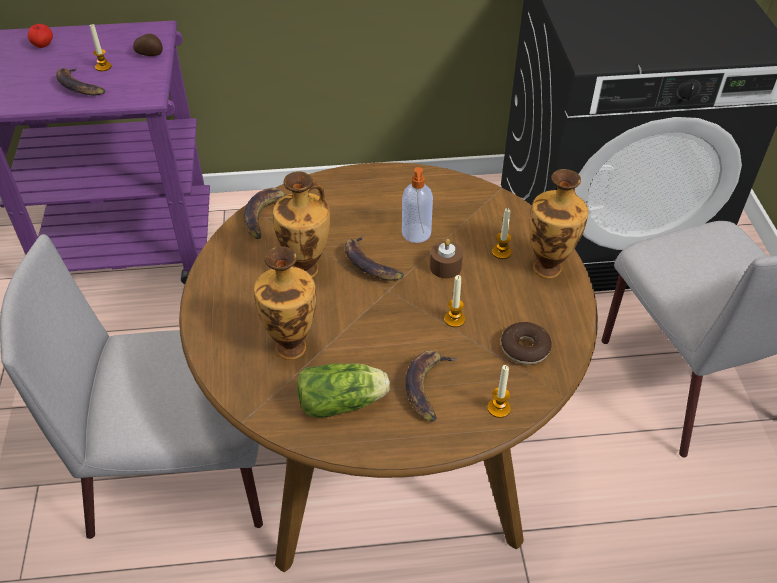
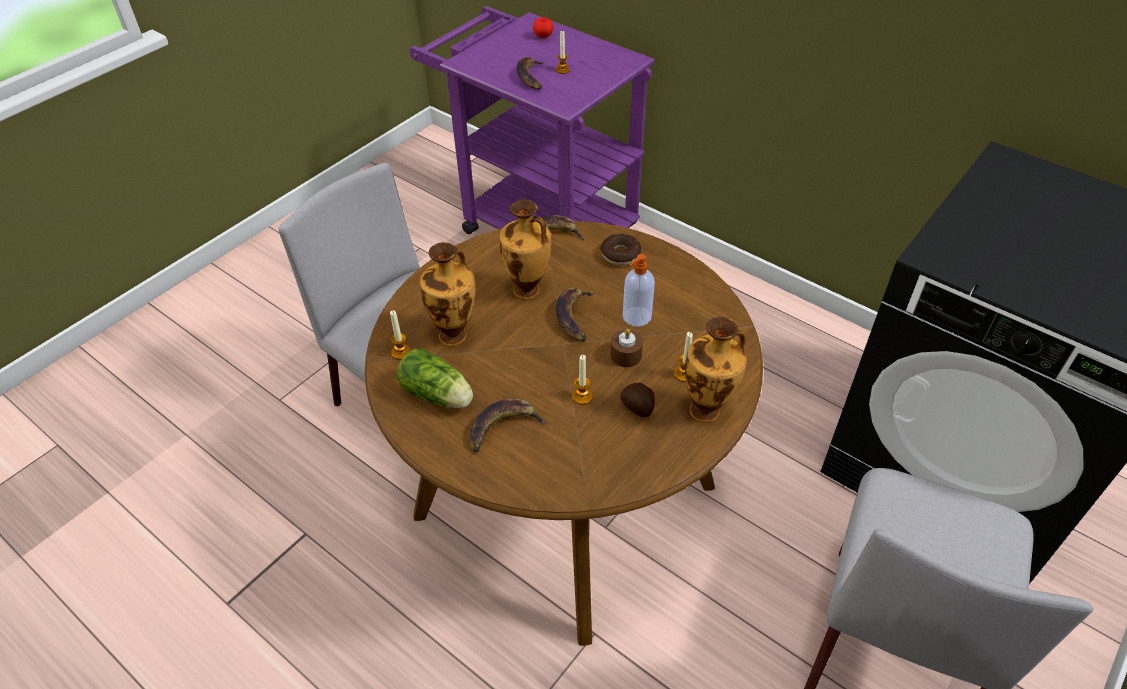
camera: 45 degrees right, 0 degrees up
(150, 54) = (604, 76): potato -> potato (638, 408)
(498, 408) = (530, 480): candle -> candle (401, 352)
(525, 348) = (605, 455): donut -> donut (620, 255)

